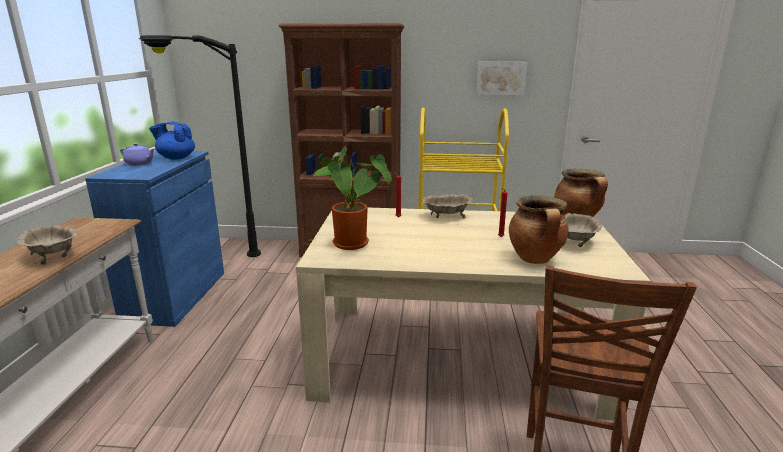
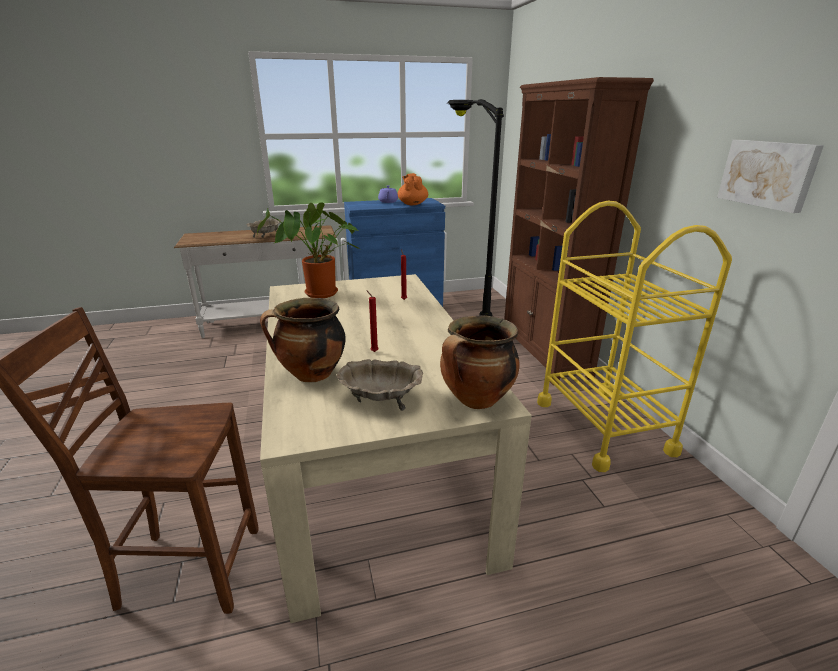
camera: 70 degrees right, 5 degrees up
(176, 158) = (412, 204): blue teapot -> orange teapot
(446, 217) = (423, 319): beige bowl -> none

